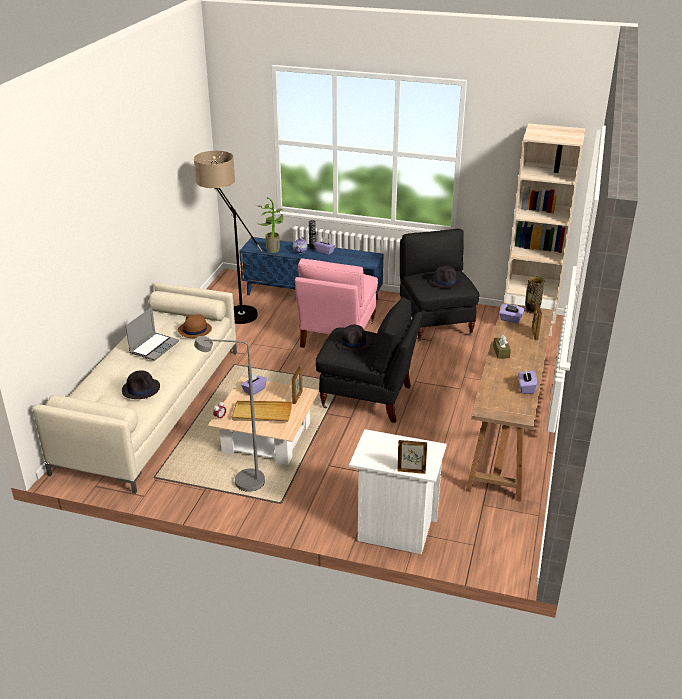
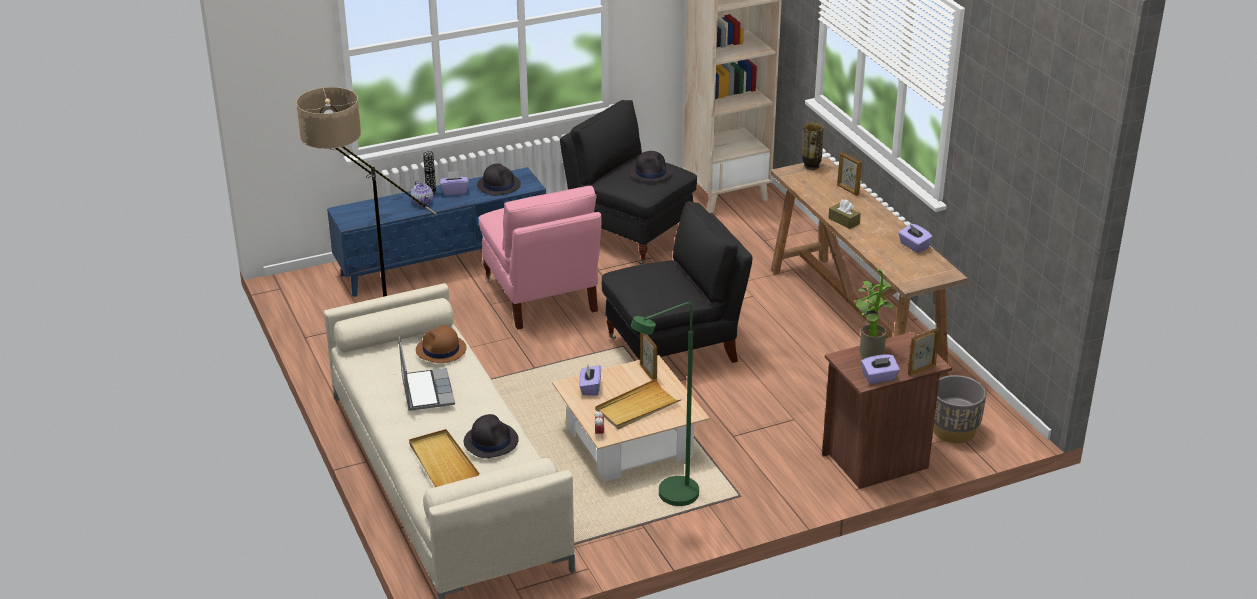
camera: 40 degrees left, 0 degrees up
(103, 387) = (442, 462): none -> beige tray
(241, 481) = (669, 498): grey floor lamp -> green floor lamp
(273, 249) = (383, 213): potted plant -> potted plant (868, 354)
(354, 342) = (657, 280): black hat -> black hat (498, 185)
(394, 530) = (877, 461): white nightstand -> brown nightstand
(474, 540) = (954, 431): none -> grey planter
(510, 319) = (805, 184): purple tissue box -> purple tissue box (879, 378)

